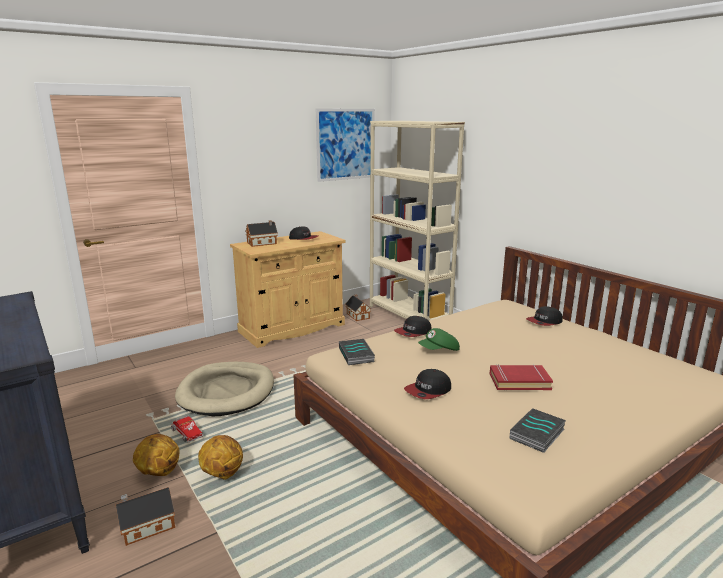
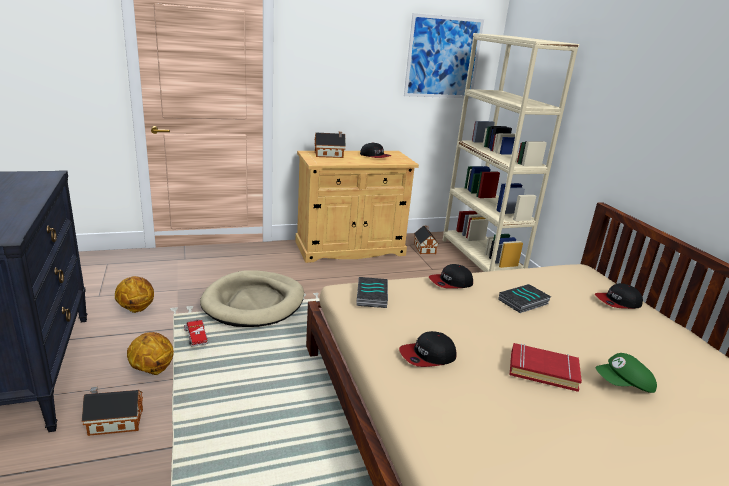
camera: 15 degrees right, 5 degrees up
(222, 474) = (207, 387): basketball -> basketball (136, 309)
(439, 351) = (468, 311): green cap -> green cap (624, 385)
(538, 434) = (528, 445): book -> book (524, 302)

